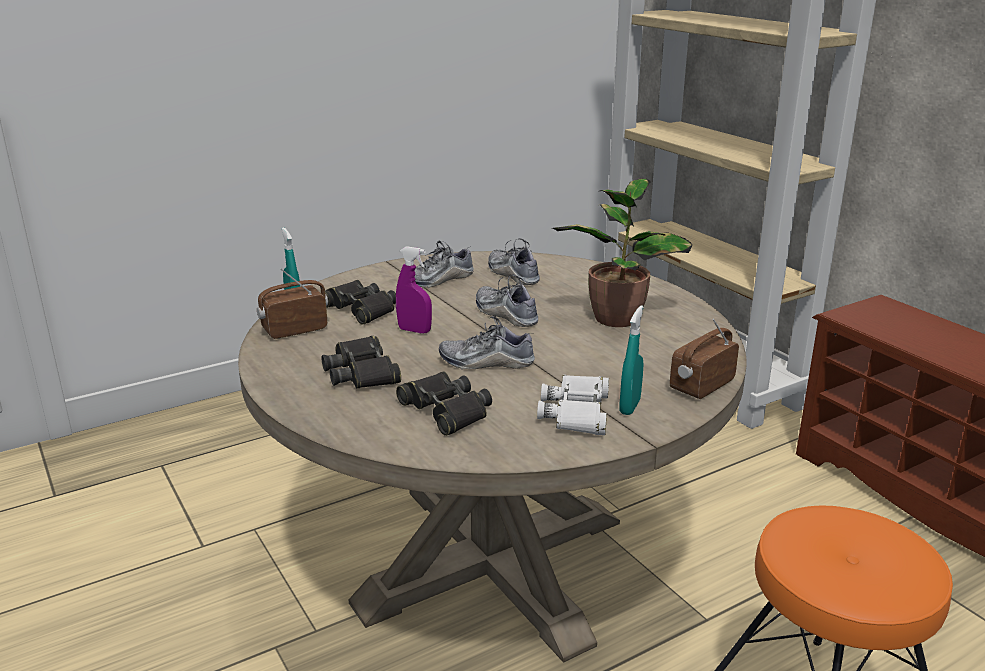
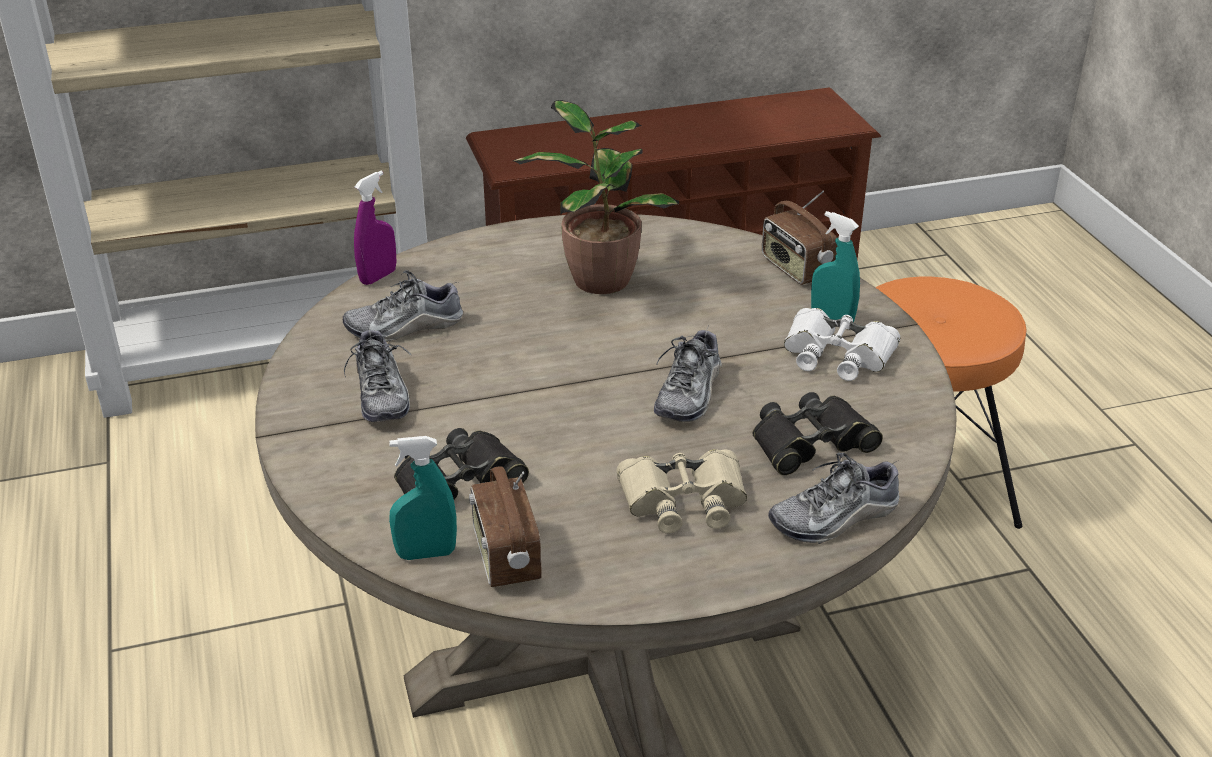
camera: 75 degrees left, 10 degrees up
(362, 372) = (683, 500): black binoculars -> beige binoculars
(414, 330) = (564, 439): purple spray bottle -> purple spray bottle (378, 277)
(505, 314) = (546, 356): shoe -> shoe (834, 518)

